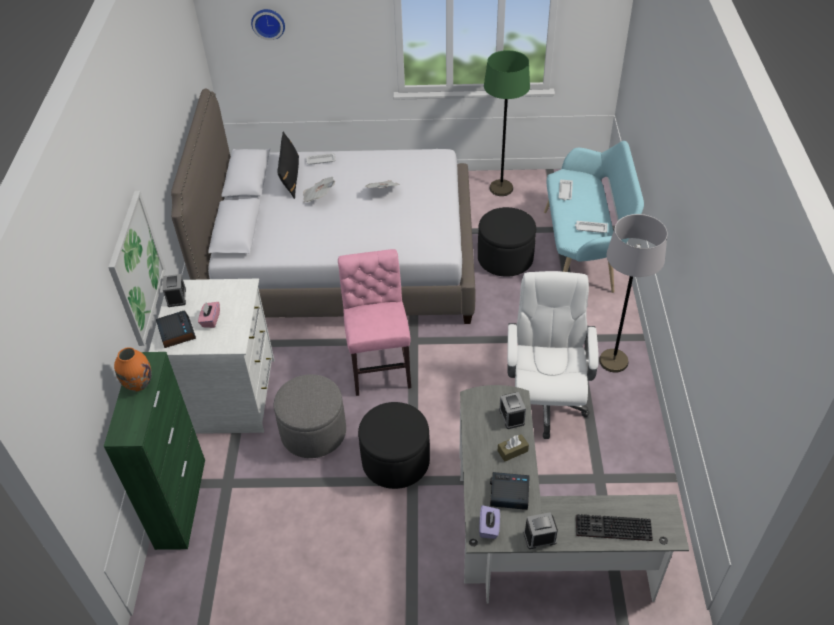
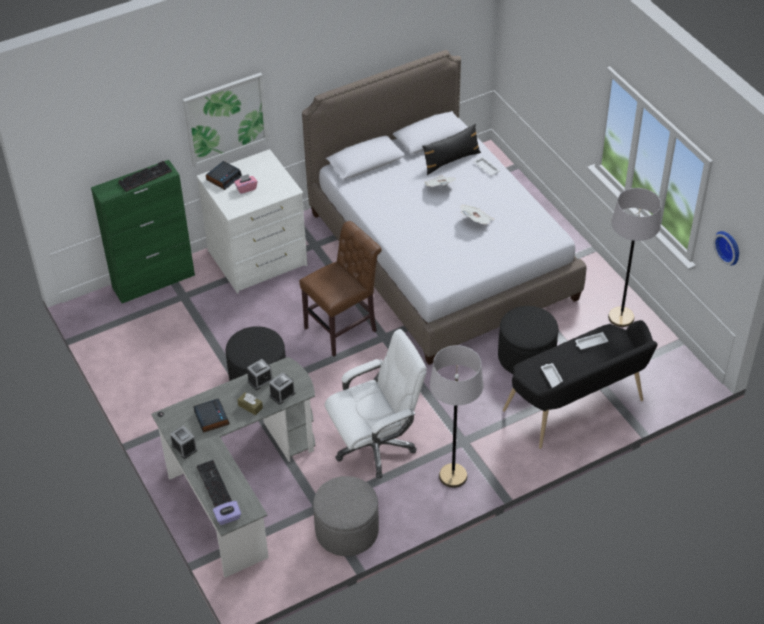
camera: 60 degrees right, 0 degrees up
(138, 384) = (145, 176): orange vase -> keyboard
(177, 297) = (256, 161): alarm clock -> alarm clock (260, 380)
(268, 23) = (533, 36): wall clock -> wall clock (729, 247)
(313, 432) = (255, 320): grey ottoman -> grey ottoman (347, 531)
(379, 365) = (344, 328): pink chair -> brown chair
(489, 527) = (176, 418): purple tissue box -> purple tissue box (228, 518)
(501, 188) = (621, 317): green floor lamp -> grey floor lamp
(583, 252) = (578, 409): turquoise bench -> black bench

